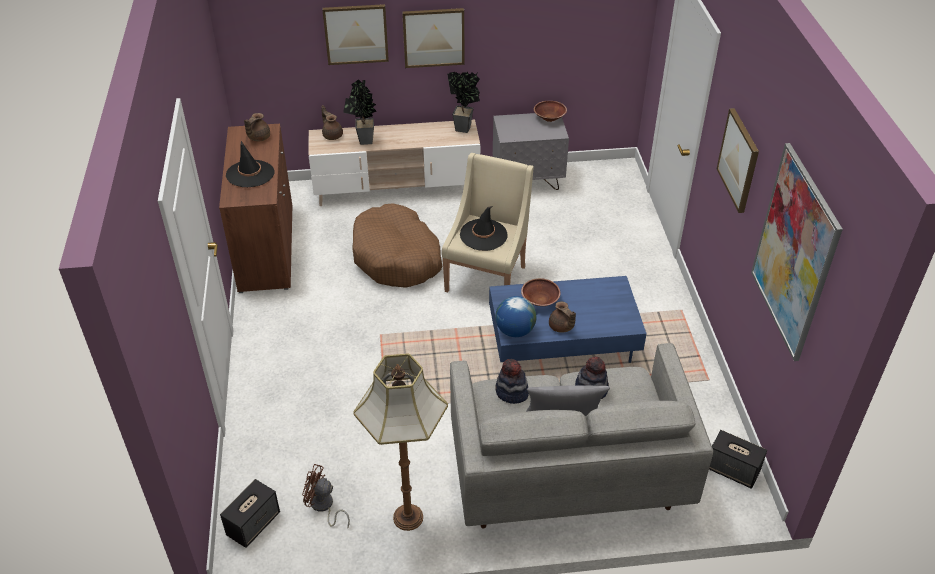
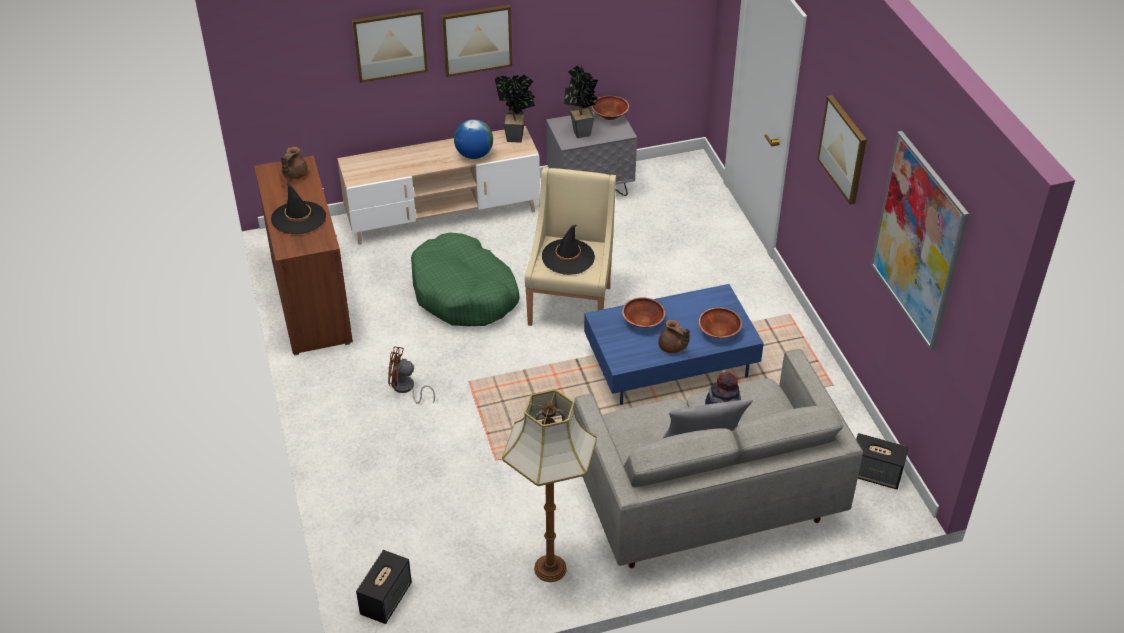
camera: 10 degrees left, 0 degrees up
(323, 507) = (457, 571): brown fan -> brown fan (406, 389)
(332, 135) = (367, 161): brown teapot -> none
(364, 142) = (406, 165): potted plant -> potted plant (581, 135)
(397, 257) = (464, 293): brown dog bed -> green dog bed
(511, 392) = (641, 421): hat -> none
(515, 331) = (624, 357): globe -> globe (474, 155)
(607, 318) = (719, 331): none -> brown bowl

